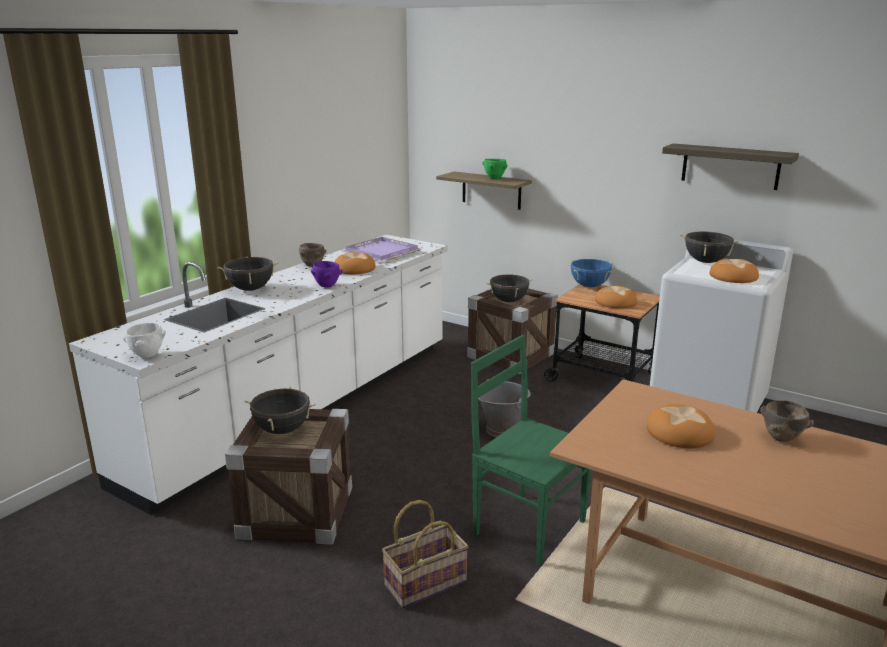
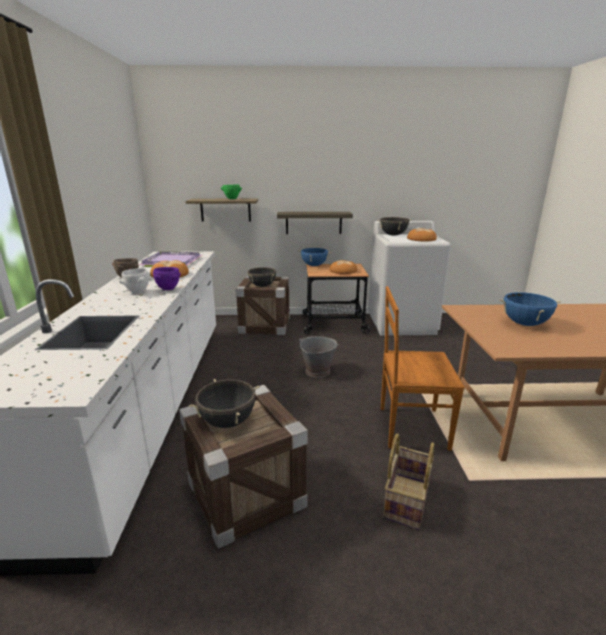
camera: 35 degrees left, 0 degrees up
(147, 355) = (72, 388): white bowl -> white bowl (137, 292)
(250, 289) = (96, 304): black cooking pot -> none
(527, 526) = (410, 427): green chair -> brown chair
(679, 432) = (524, 324): bread -> blue cooking pot
(730, 166) = (393, 175): shelf -> shelf (313, 222)
(780, 438) = (564, 313): brown bowl -> none

